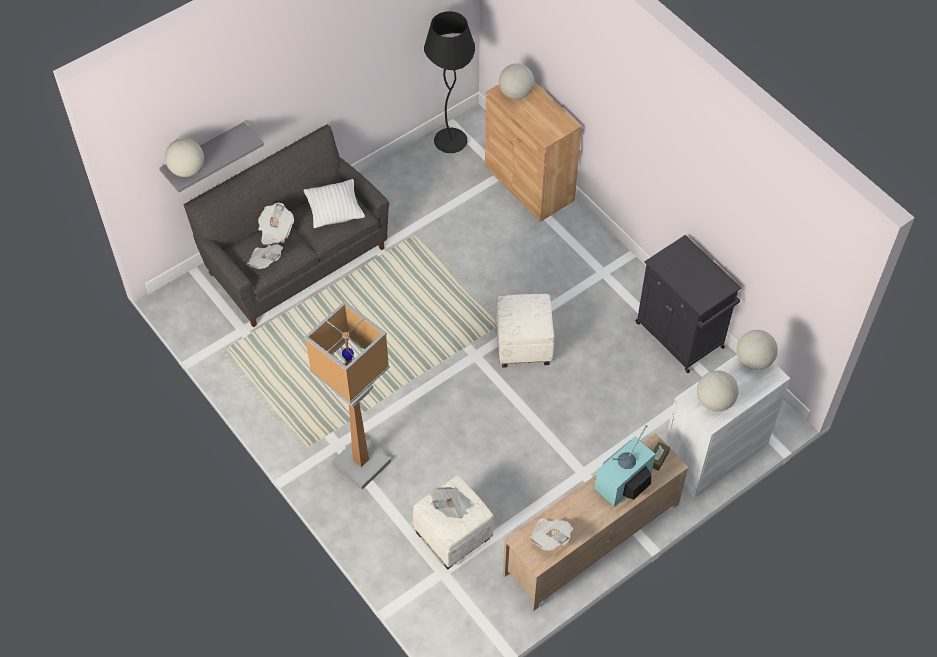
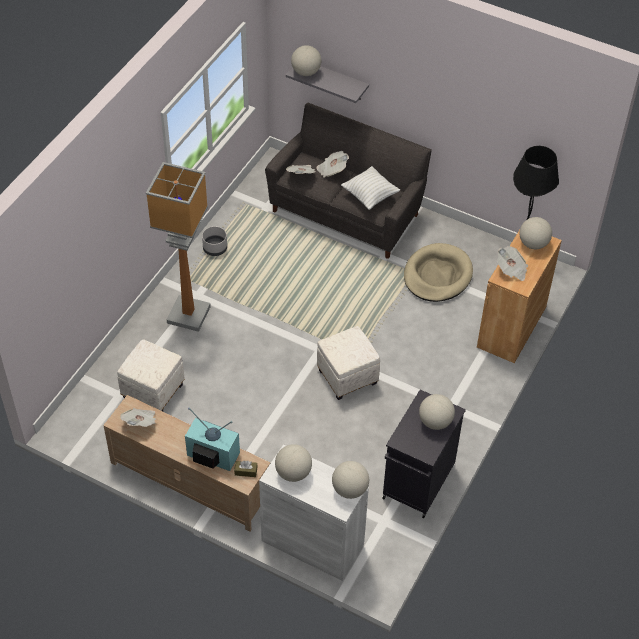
camera: 65 degrees right, 5 degrees down
(276, 403) = (215, 248): none -> grey planter
(430, 215) = (437, 275): none -> beige dog bed
(452, 507) = (150, 361): newspaper -> newspaper (511, 270)
(690, 264) = (435, 421): none -> globe

